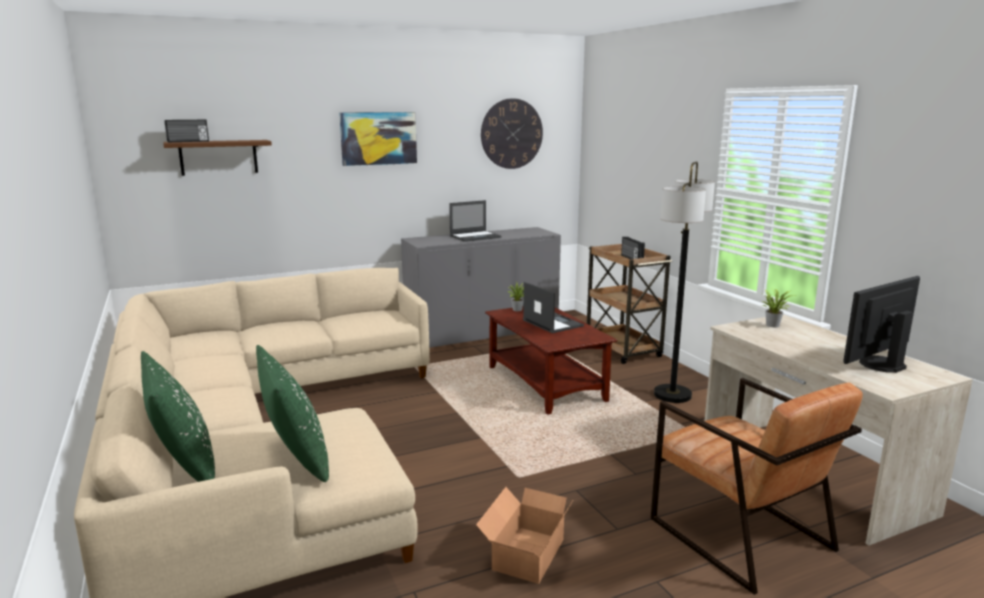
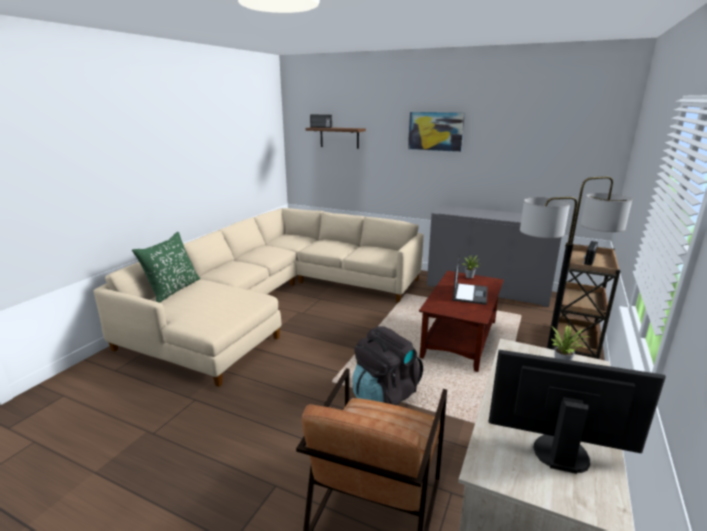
camera: 50 degrees right, 5 degrees up
(295, 457) = (200, 306): green pillow -> none
(475, 236) = (490, 214): laptop -> none
(511, 134) = (551, 133): wall clock -> none
(524, 554) = (256, 419): cardboard box -> none
(582, 458) = (384, 394): none -> black backpack

